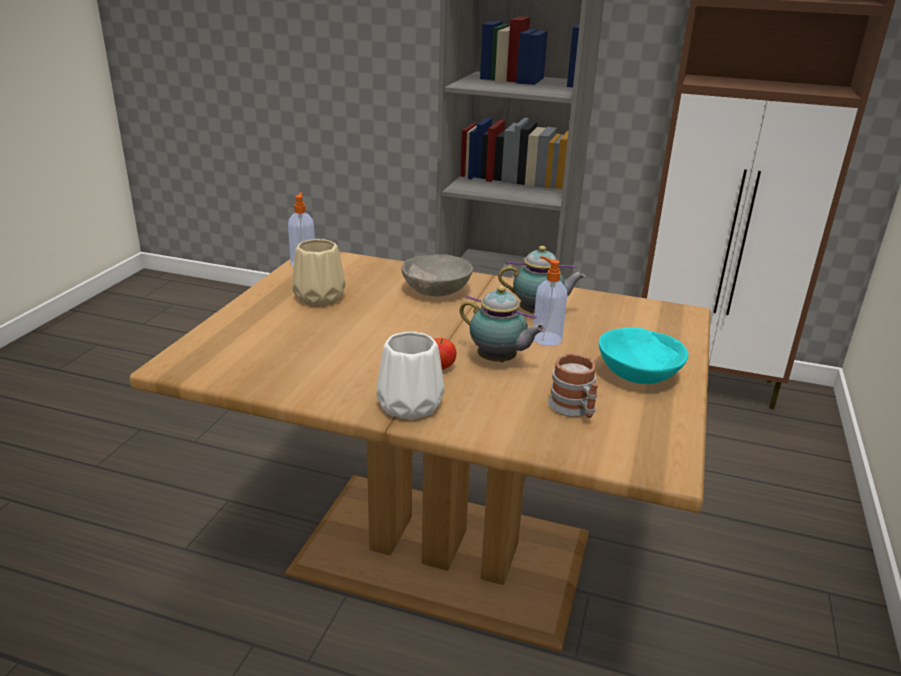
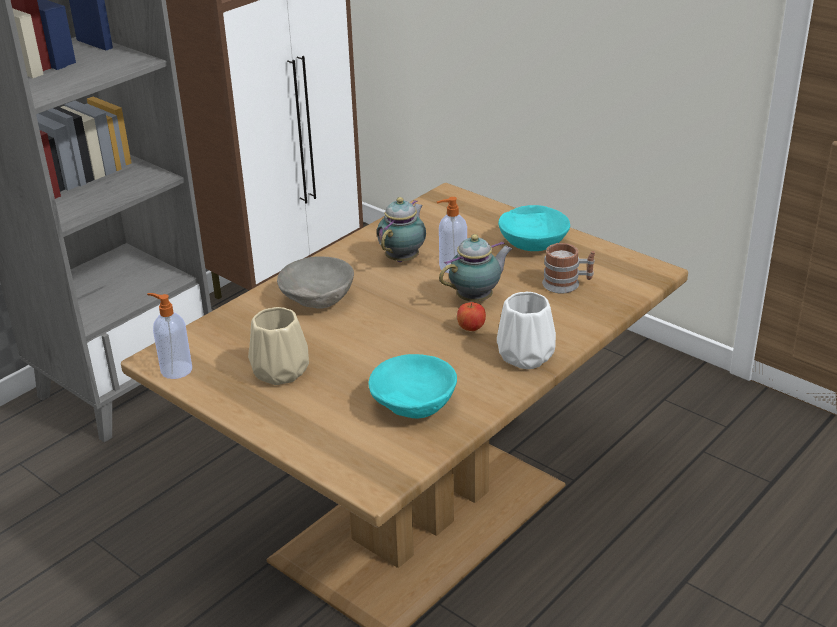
camera: 65 degrees left, 5 degrees up
(295, 361) = (414, 405): none -> turquoise bowl

